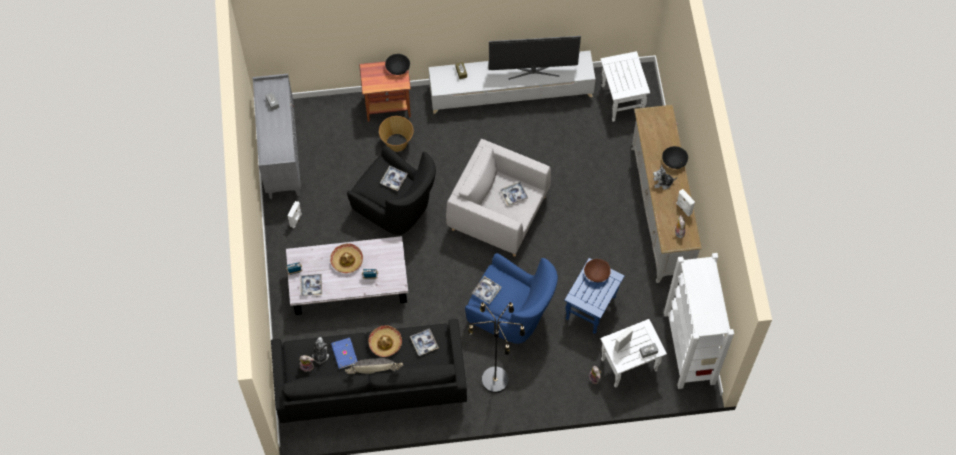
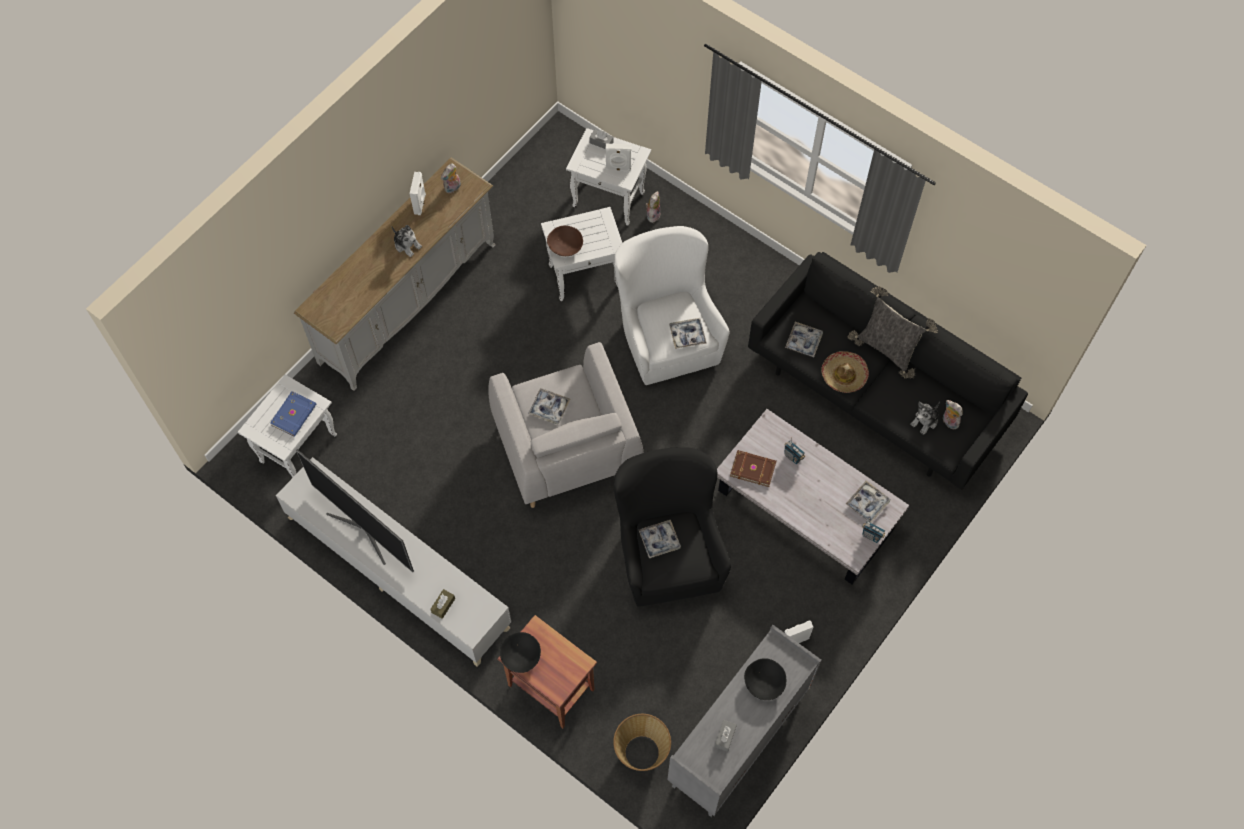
camera: 135 degrees left, 0 degrees up
(344, 354) = (898, 401): blue book -> blue book (294, 415)
(347, 260) = (801, 497): hat -> none
(384, 254) = (753, 468): none -> brown book
(397, 142) = (588, 629): basket -> basket (641, 751)
(495, 379) = (748, 291): floor lamp -> none
(511, 314) = (666, 336): blue armchair -> white armchair
(591, 309) = (585, 275): blue side table -> white side table
(674, 161) = (368, 254): black bowl -> black bowl (764, 682)
(689, 348) = (536, 167): white bookcase -> none

